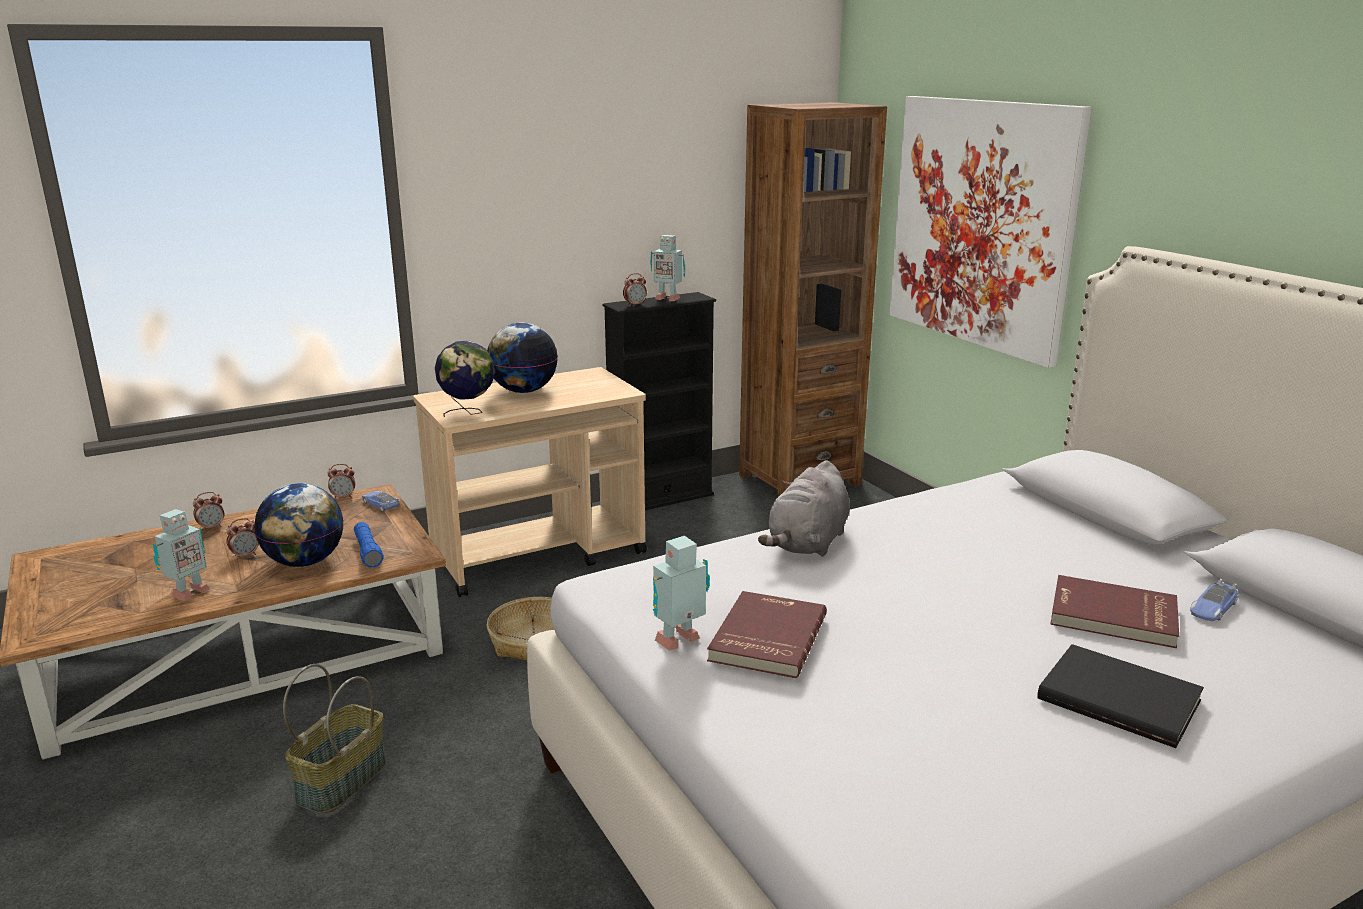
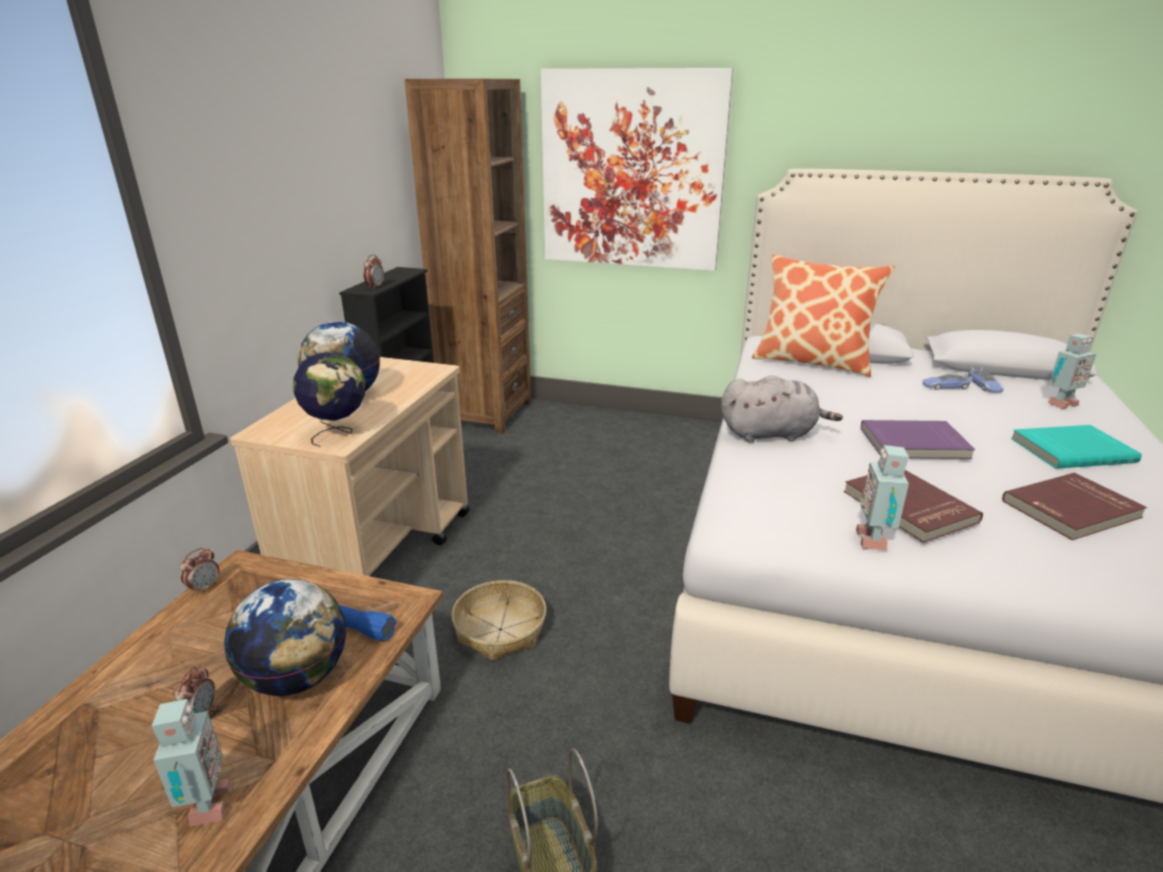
camera: 45 degrees left, 5 degrees up
(211, 527) = (76, 712): alarm clock -> none
(380, 504) = (267, 574): toy car -> toy car (945, 386)
(667, 298) = (388, 276): toy robot -> toy robot (1059, 404)
(807, 543) = (771, 434): grey plush toy -> grey plush toy turned 75 degrees counterclockwise
(926, 608) = (914, 444): none -> purple book
(1040, 507) = (812, 361): none -> pillow
(1113, 616) = (972, 408): red book -> red book (1072, 510)
(1119, 698) = (1071, 449): black book -> turquoise book

